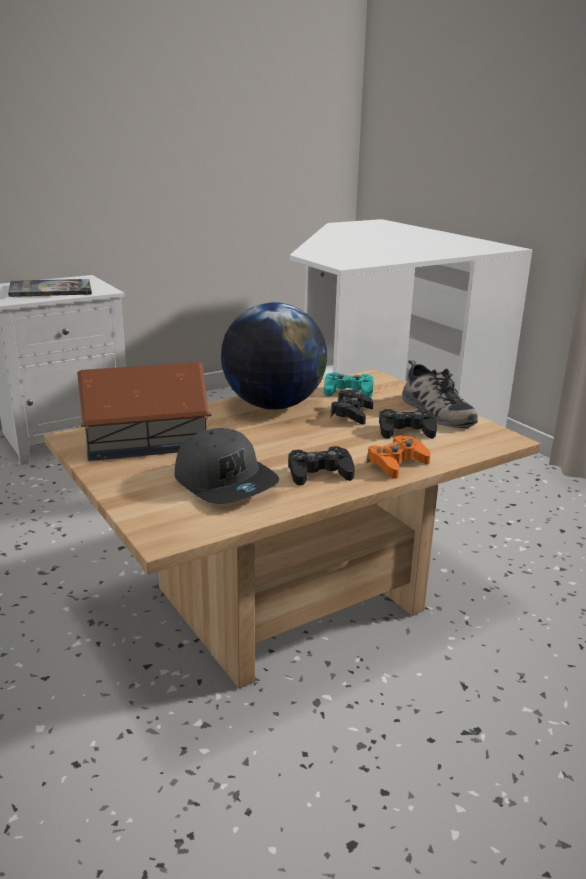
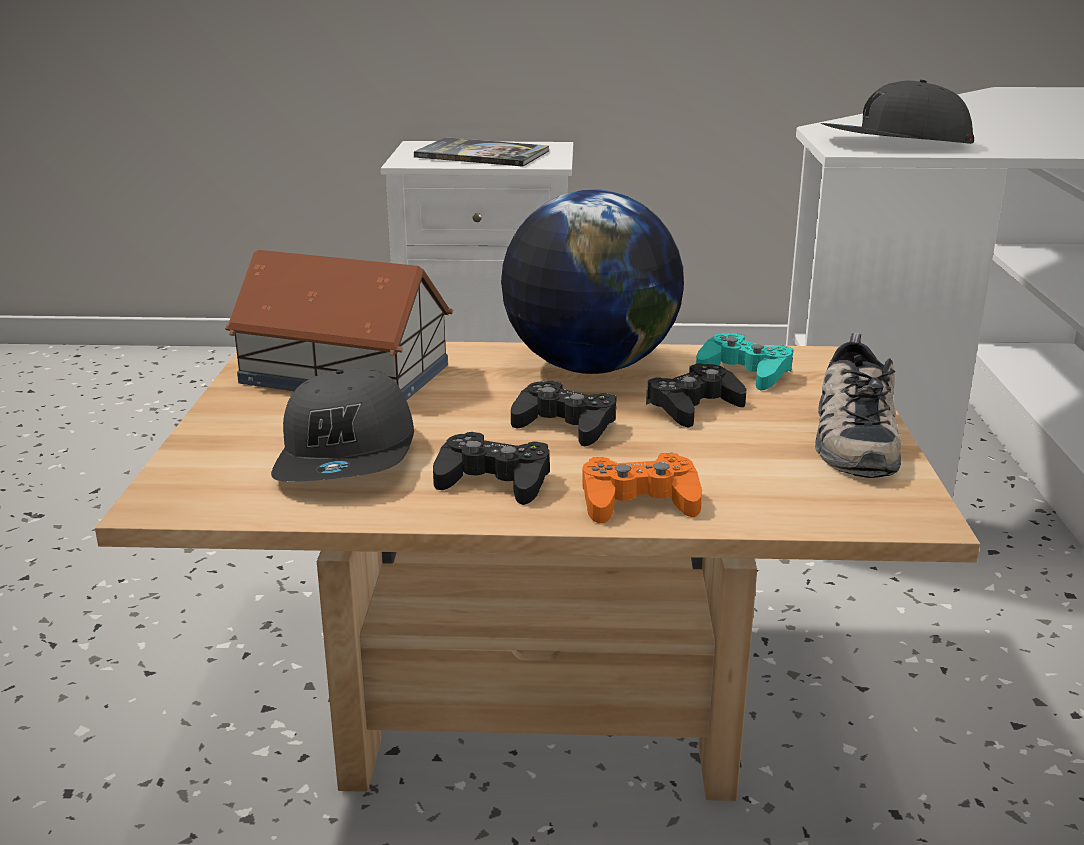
camera: 35 degrees right, 0 degrees up
(354, 259) = (894, 143): none -> grey cap
(406, 431) = (742, 455): black game controller -> black game controller (565, 425)

